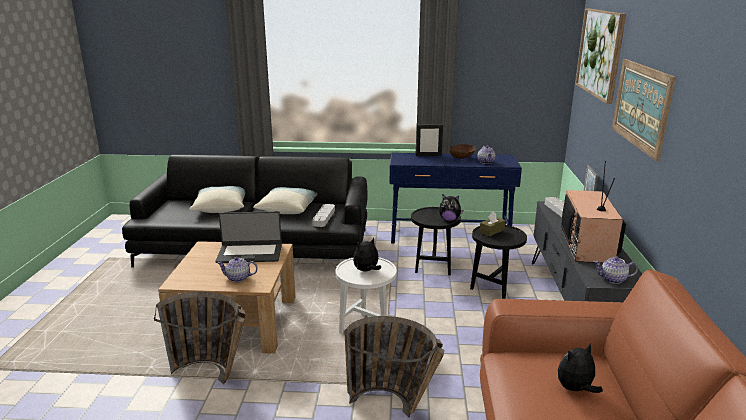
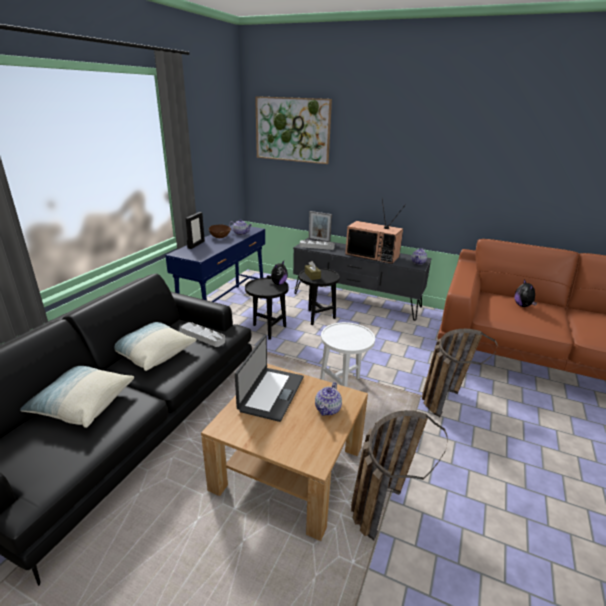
camera: 70 degrees left, 5 degrees up
(366, 271) = (349, 336): plush toy -> none
(641, 106) = (377, 158): picture -> none

